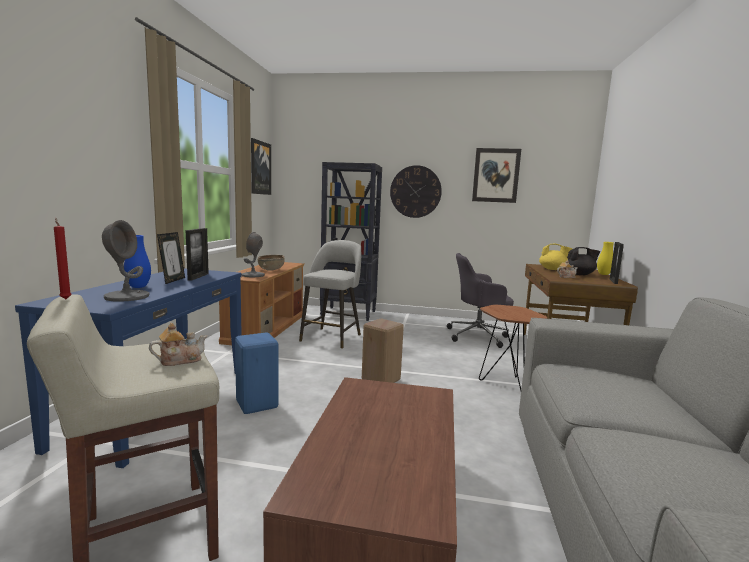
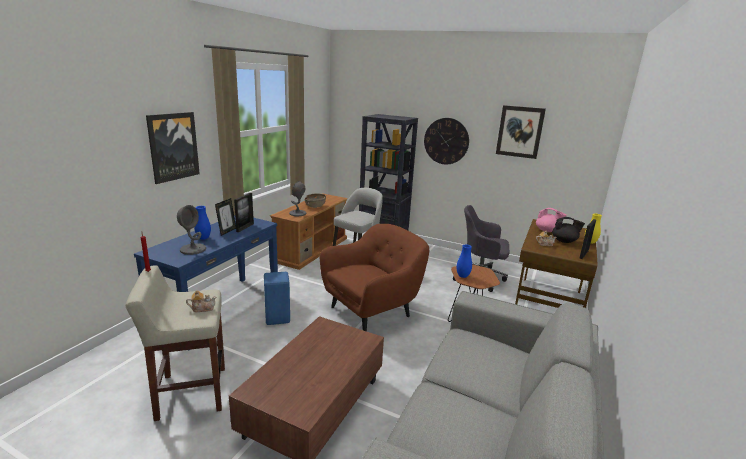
camera: 15 degrees right, 10 degrees up
(260, 168) = (316, 115): picture -> picture (173, 146)
(382, 380) = (372, 310): beige stool -> brown armchair
(501, 314) = (462, 276): none -> blue vase
(553, 269) = (547, 231): yellow teapot -> pink teapot

